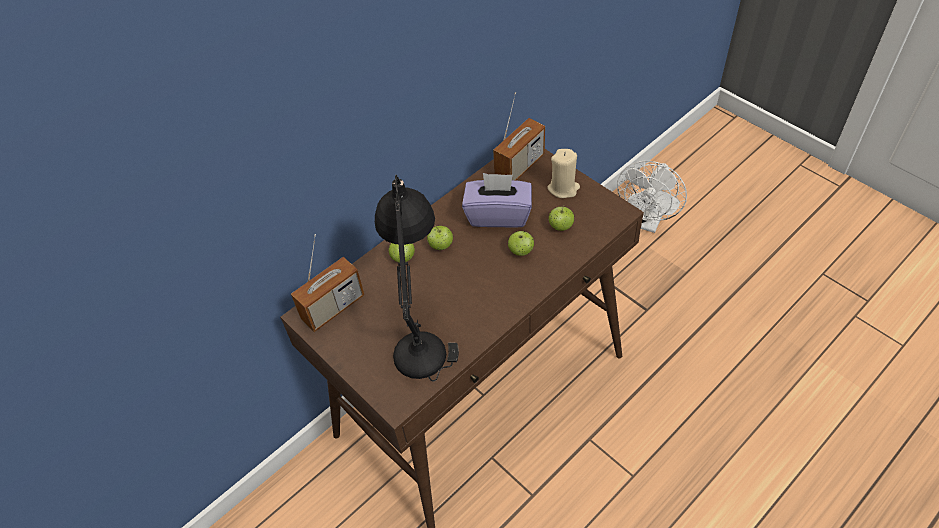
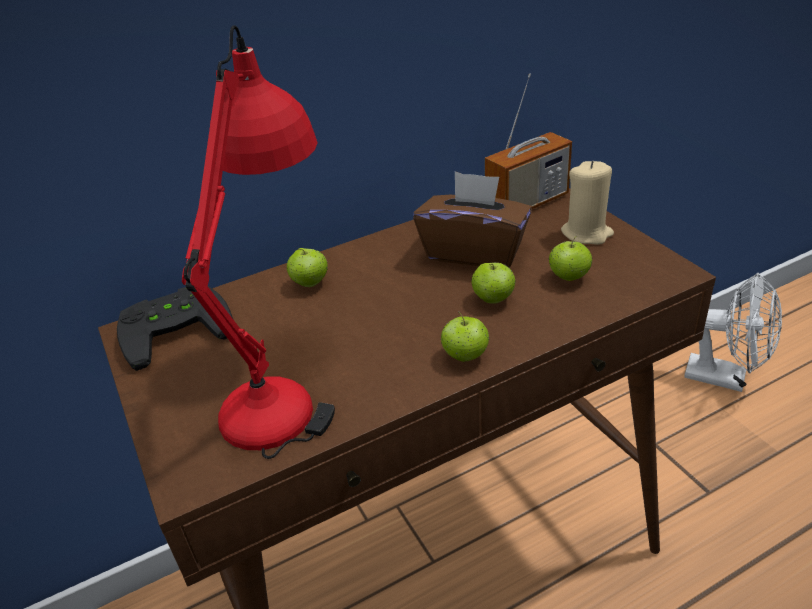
camera: 15 degrees right, 15 degrees down
(333, 308) = (176, 327): radio -> black game controller
(421, 330) = (288, 379): black table lamp -> red table lamp
(441, 246) = (372, 276): apple -> apple (465, 356)
(498, 214) = (474, 251): purple tissue box -> brown tissue box
(648, 222) = (725, 377): white fan -> white fan turned 105 degrees counterclockwise

